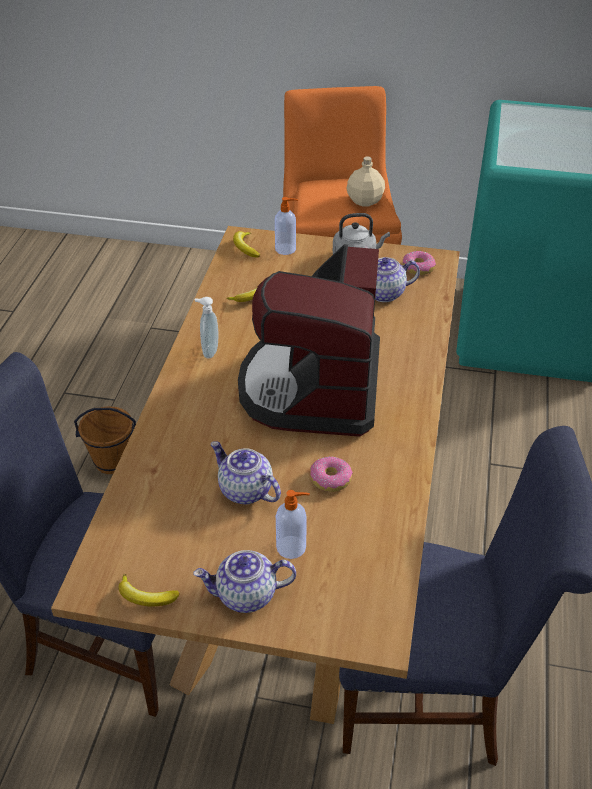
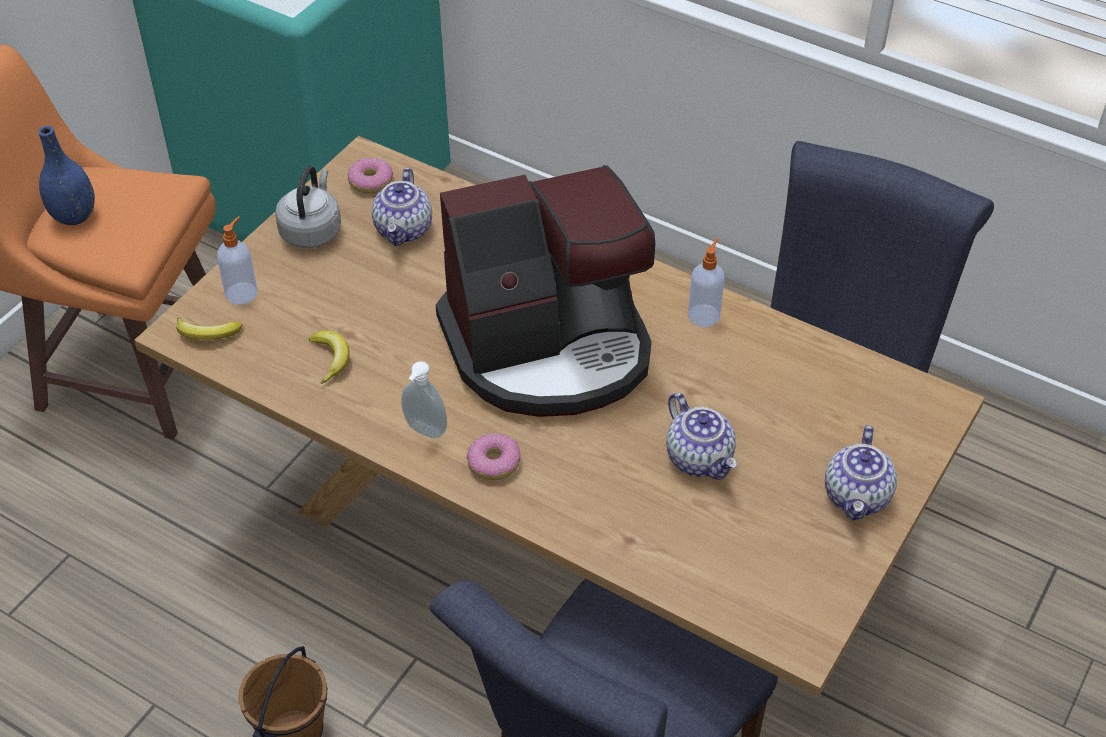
camera: 70 degrees left, 5 degrees up
(146, 597) = (832, 588): banana -> none
(245, 490) = (700, 458): teapot -> teapot turned 90 degrees counterclockwise
(292, 547) = (802, 439): soap dispenser -> soap dispenser (704, 315)
(313, 387) = (549, 348): coffee machine -> coffee machine turned 45 degrees counterclockwise
(329, 188) = (74, 216): none -> blue vase
(331, 479) = (712, 377): donut -> donut (494, 462)
(364, 200) = (138, 191): beige bottle -> none

